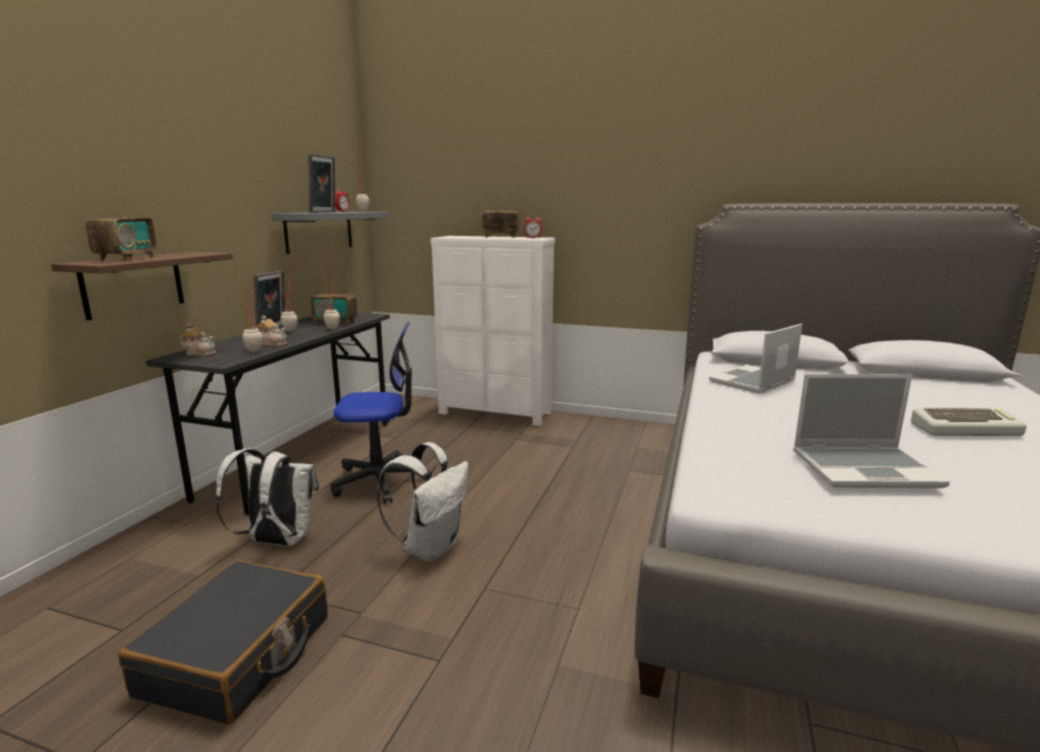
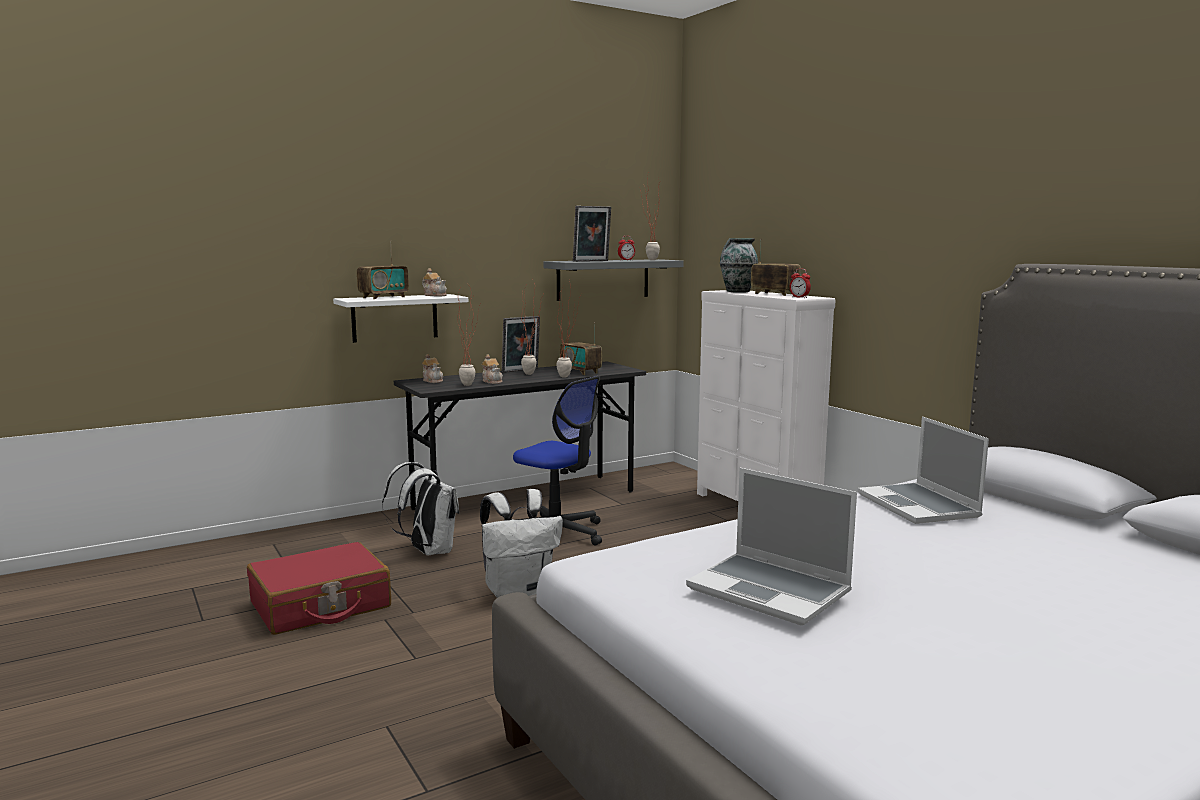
camera: 40 degrees right, 5 degrees down
(133, 284) = (395, 318): brown shelf -> white shelf
(184, 253) = (435, 295): none -> teapot
(238, 656) = (320, 605): black suitcase -> red suitcase
(462, 237) = (737, 291): none -> vase
(753, 381) = (920, 506): laptop -> laptop turned 105 degrees counterclockwise
(964, 429) = (1053, 612): keyboard -> none

